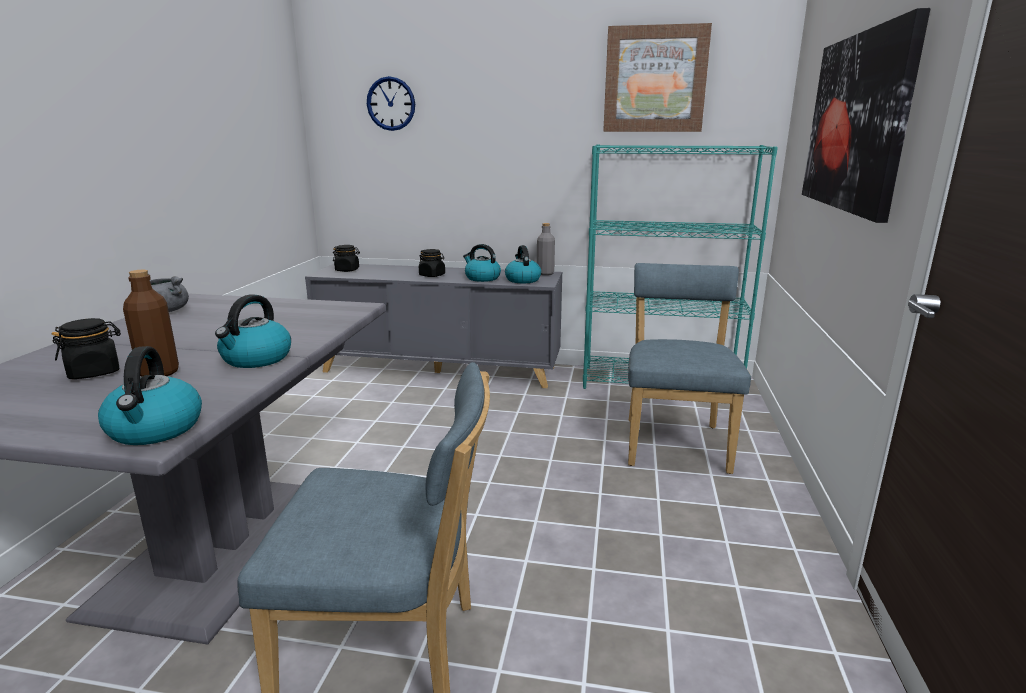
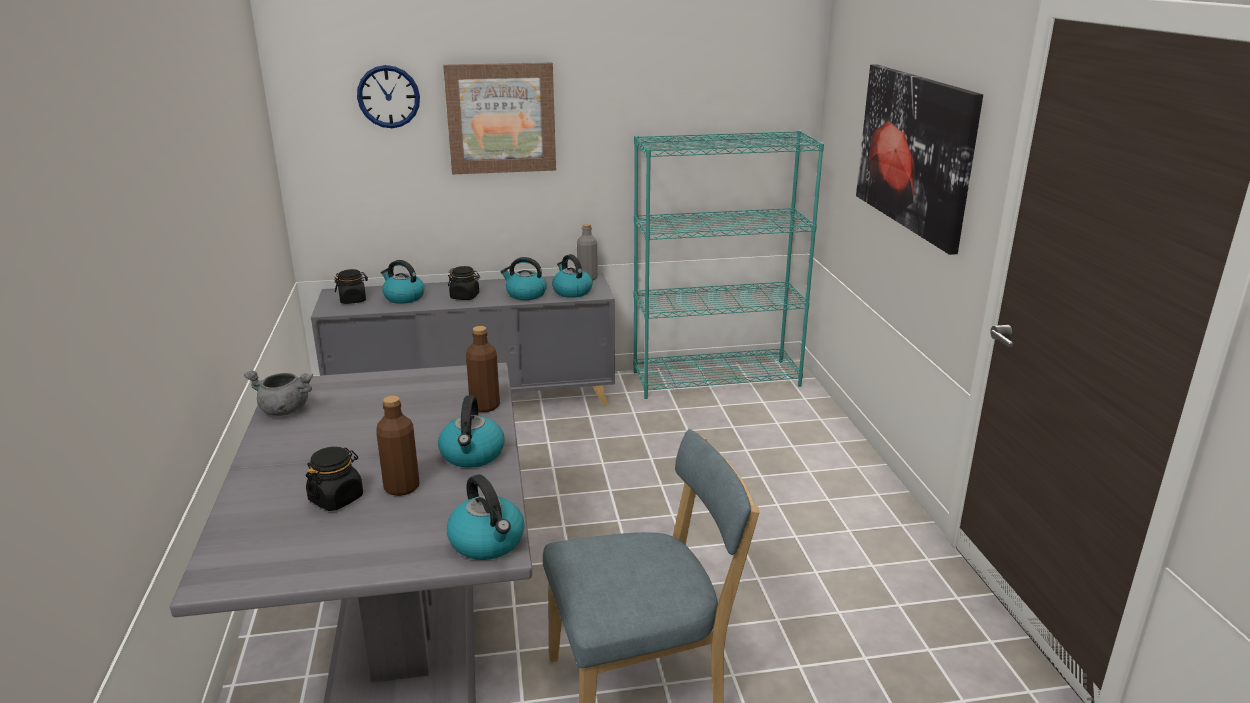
camera: 20 degrees left, 5 degrees up
(321, 328) = (485, 406): none -> brown bottle
(385, 272) = (403, 297): none -> kettle
(655, 80) = (692, 66): picture -> picture (501, 118)
(675, 442) = (763, 444): blue chair -> none

